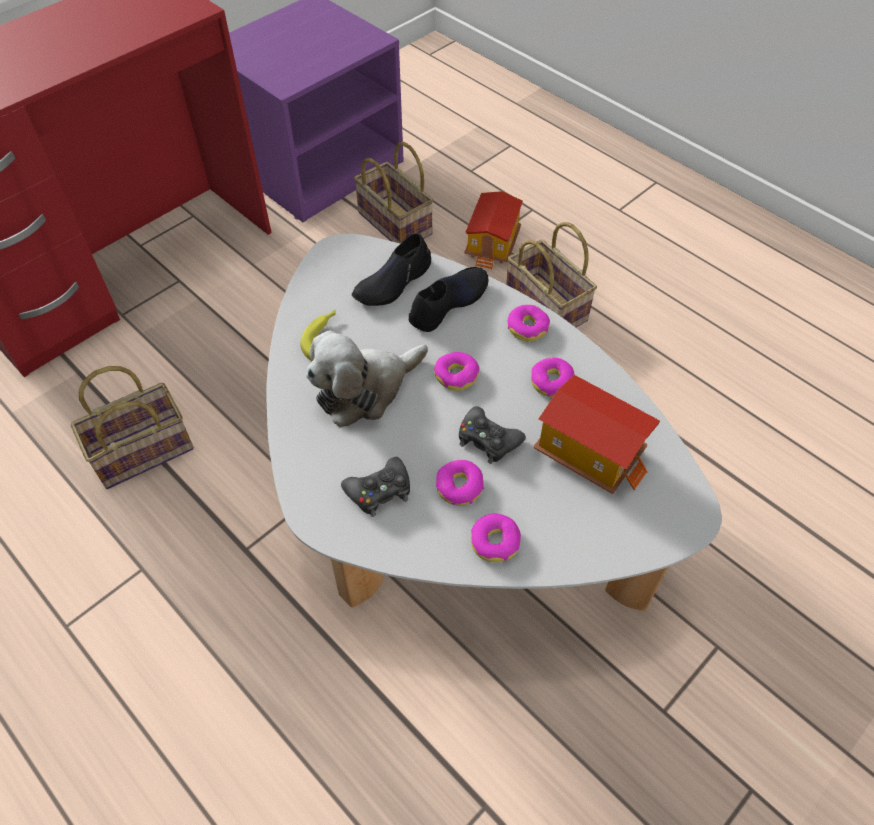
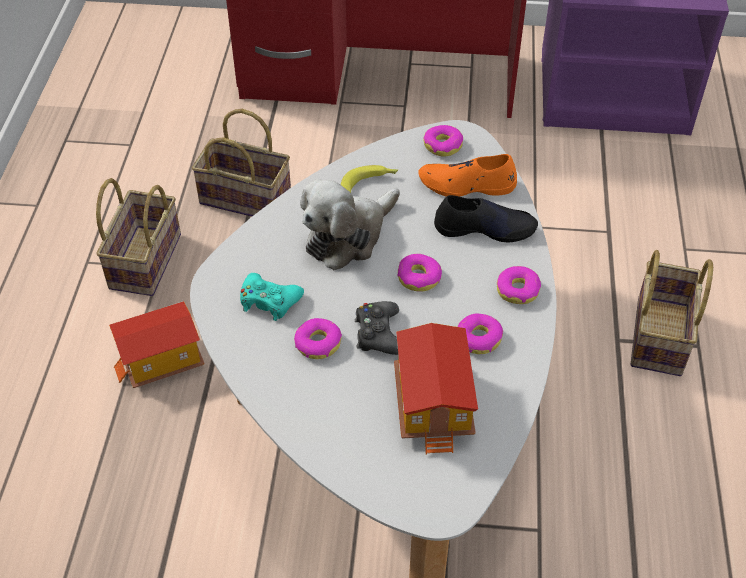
camera: 50 degrees right, 5 degrees down
(365, 390) = (348, 236): plush toy -> plush toy turned 60 degrees counterclockwise
(379, 491) = (269, 301): black game controller -> turquoise game controller
(392, 223) = (615, 177): basket -> basket (144, 259)
(393, 283) = (467, 185): black shoe -> orange shoe
(493, 245) = (680, 255): toy house -> toy house (162, 362)
(495, 542) = (290, 394): donut -> donut (443, 145)

